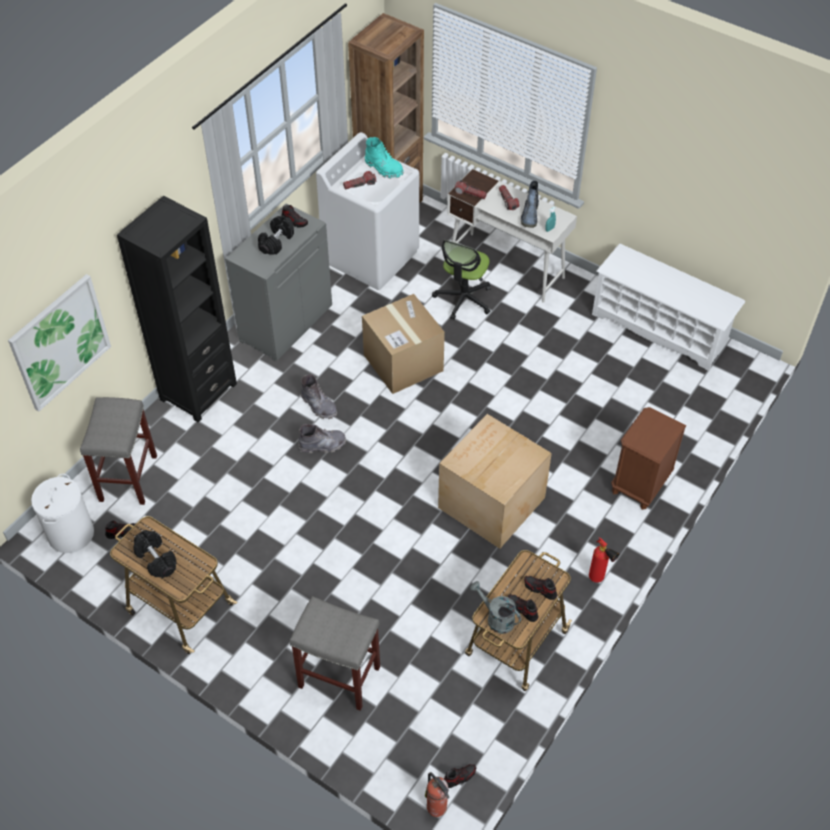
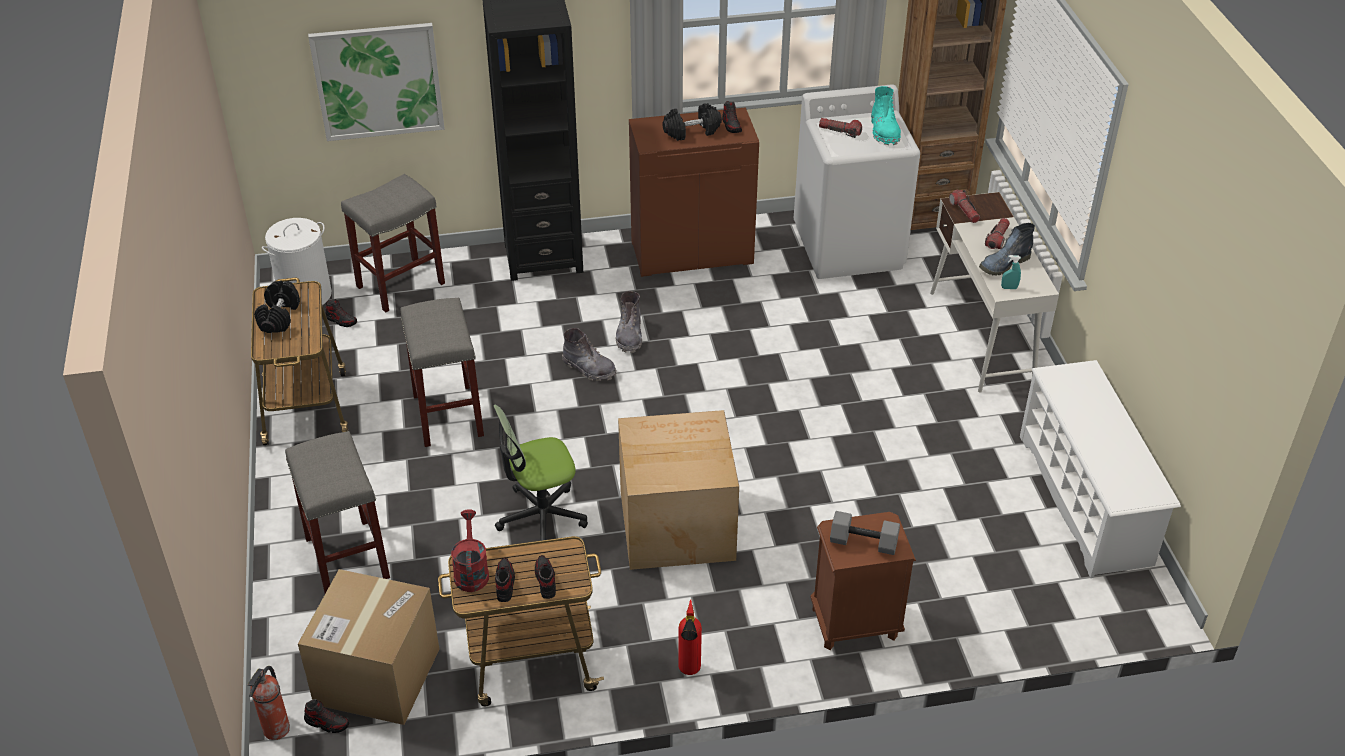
camera: 45 degrees right, 10 degrees down
(279, 541) = (449, 416): none -> grey stool
(285, 322) = (692, 252): grey cabinet -> brown cabinet
(403, 363) = (756, 352): cardboard box -> cardboard box (377, 676)
(463, 299) = (894, 337): office chair -> office chair (541, 517)
(496, 618) = (471, 571): grey watering can -> red watering can
(654, 436) = (862, 543): none -> grey dumbbell

